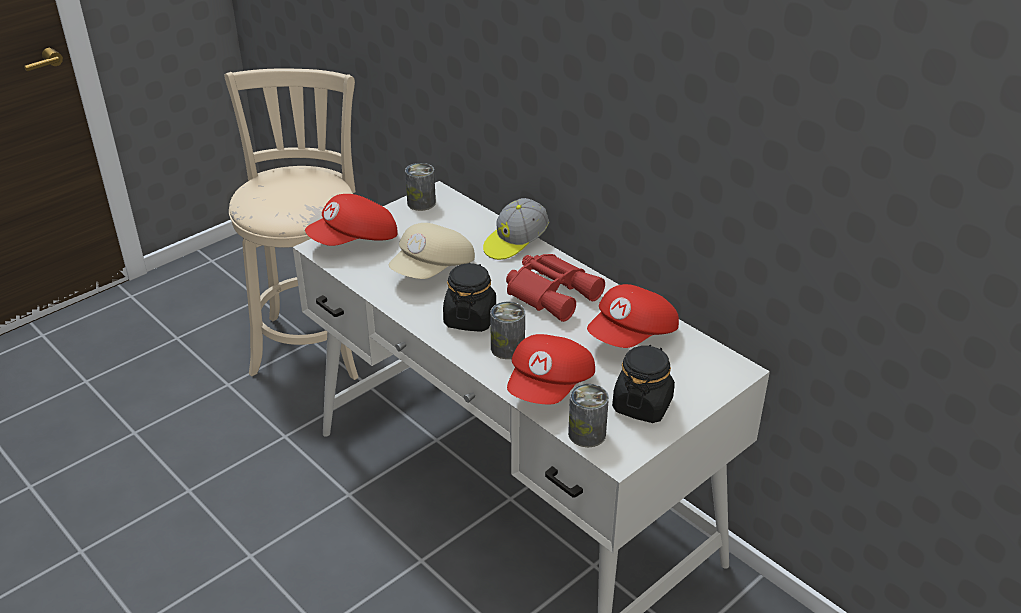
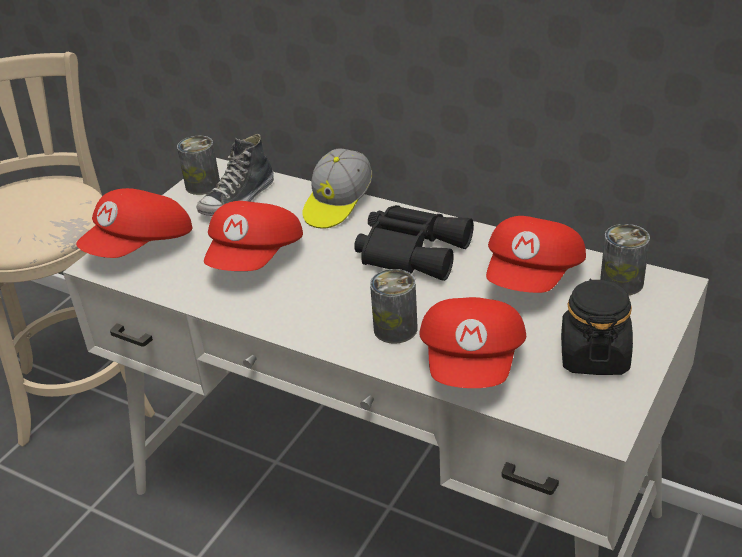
camera: 15 degrees left, 0 degrees up
(433, 270) = (256, 258): beige cap -> red cap
(442, 220) = (238, 199): none -> shoe
(470, 318) = (330, 304): black jar -> none
(552, 292) = (412, 250): red binoculars -> black binoculars
(587, 434) = (550, 410): can -> can (621, 282)

